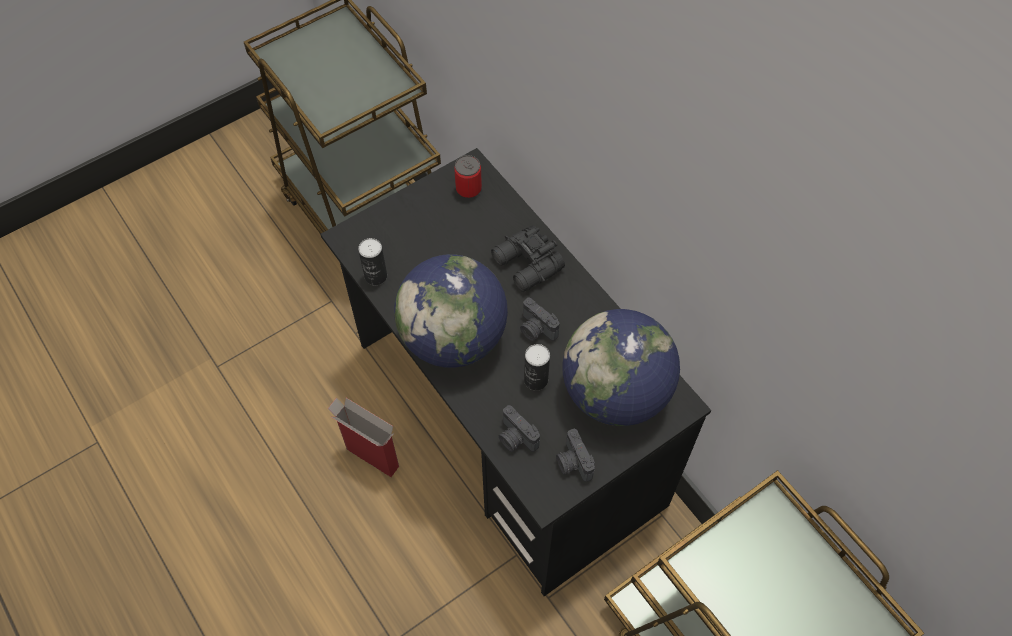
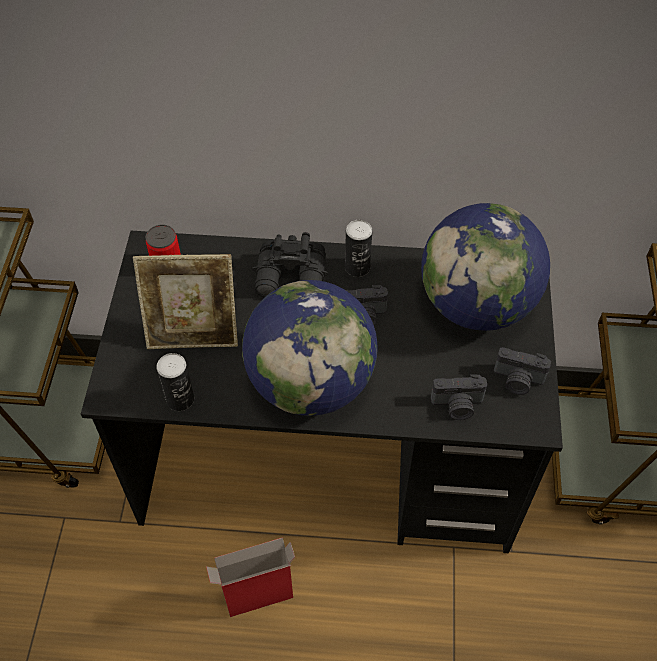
camera: 50 degrees left, 5 degrees down
(430, 245) = (194, 333): none -> picture frame
(536, 380) = (412, 351): can -> can (357, 267)

